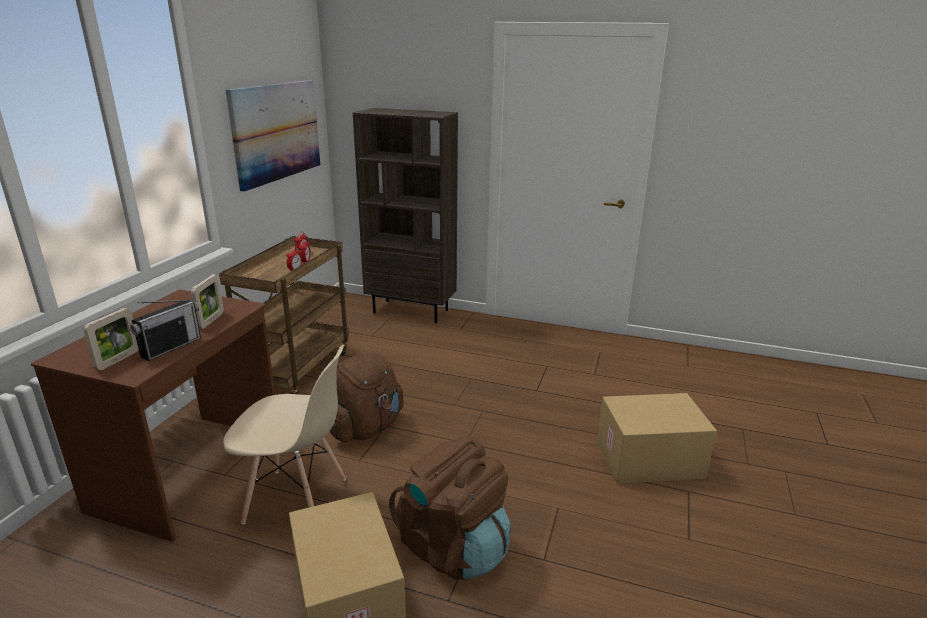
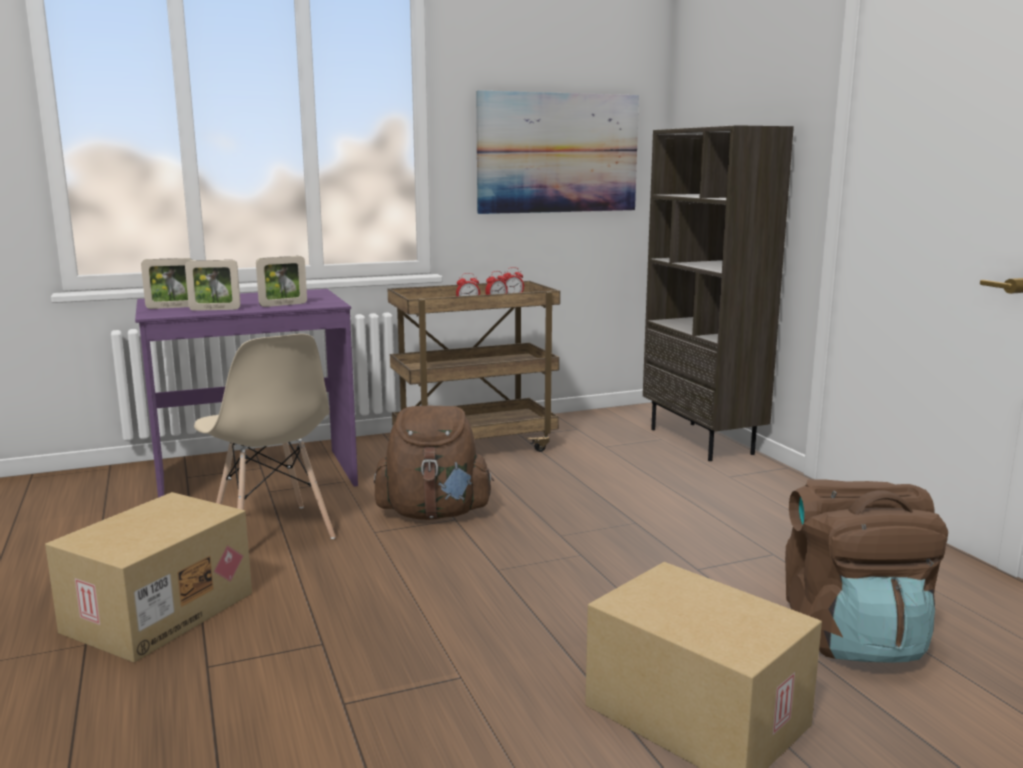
camera: 50 degrees right, 10 degrees down
(171, 347) = (215, 309): radio -> picture frame
(191, 472) = (256, 479): brown desk -> purple desk
(454, 547) = (297, 636): brown backpack -> brown backpack (853, 636)

